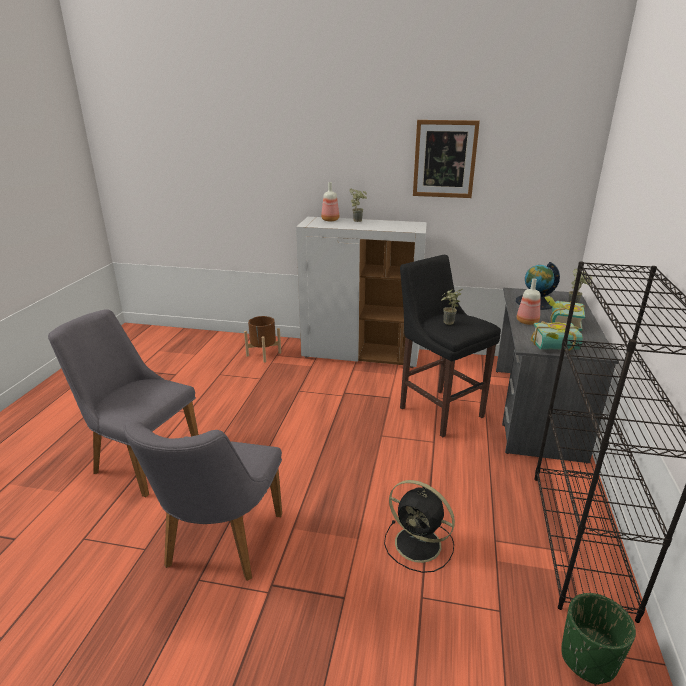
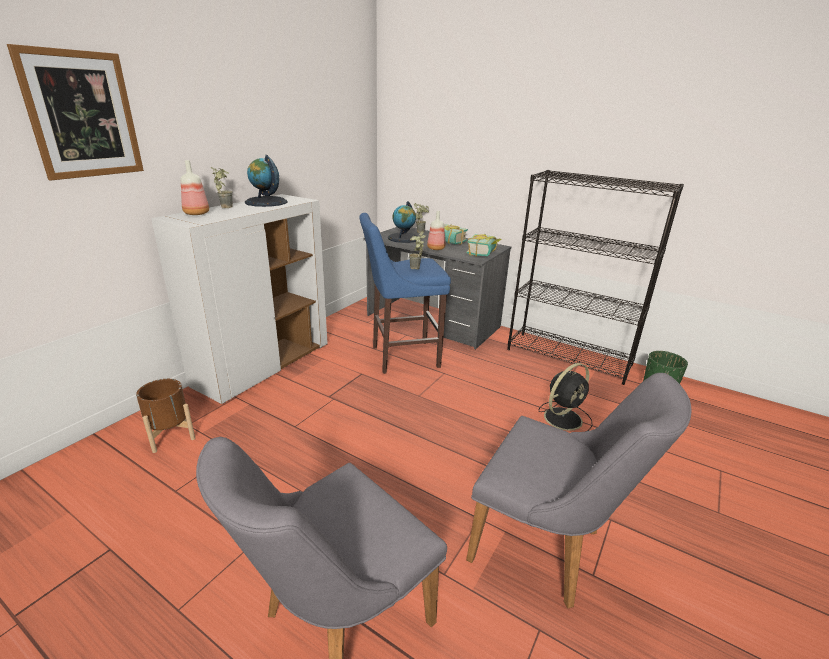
camera: 70 degrees left, 0 degrees up
(389, 224) = (266, 202): none -> globe
(438, 410) = (401, 357): black stool -> blue stool
(444, 159) = (282, 122): picture -> picture (82, 115)

